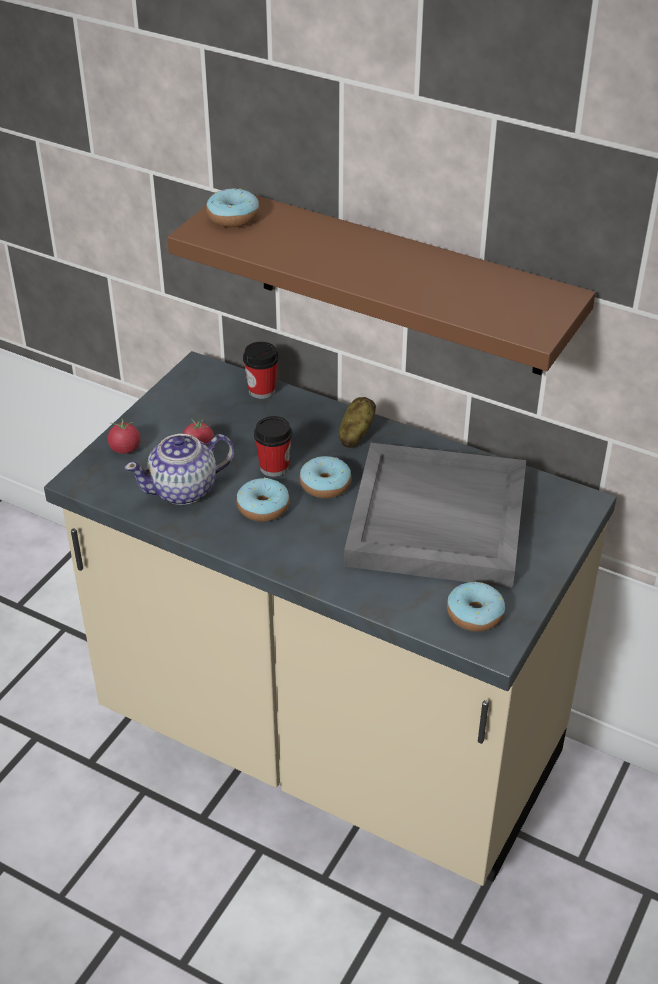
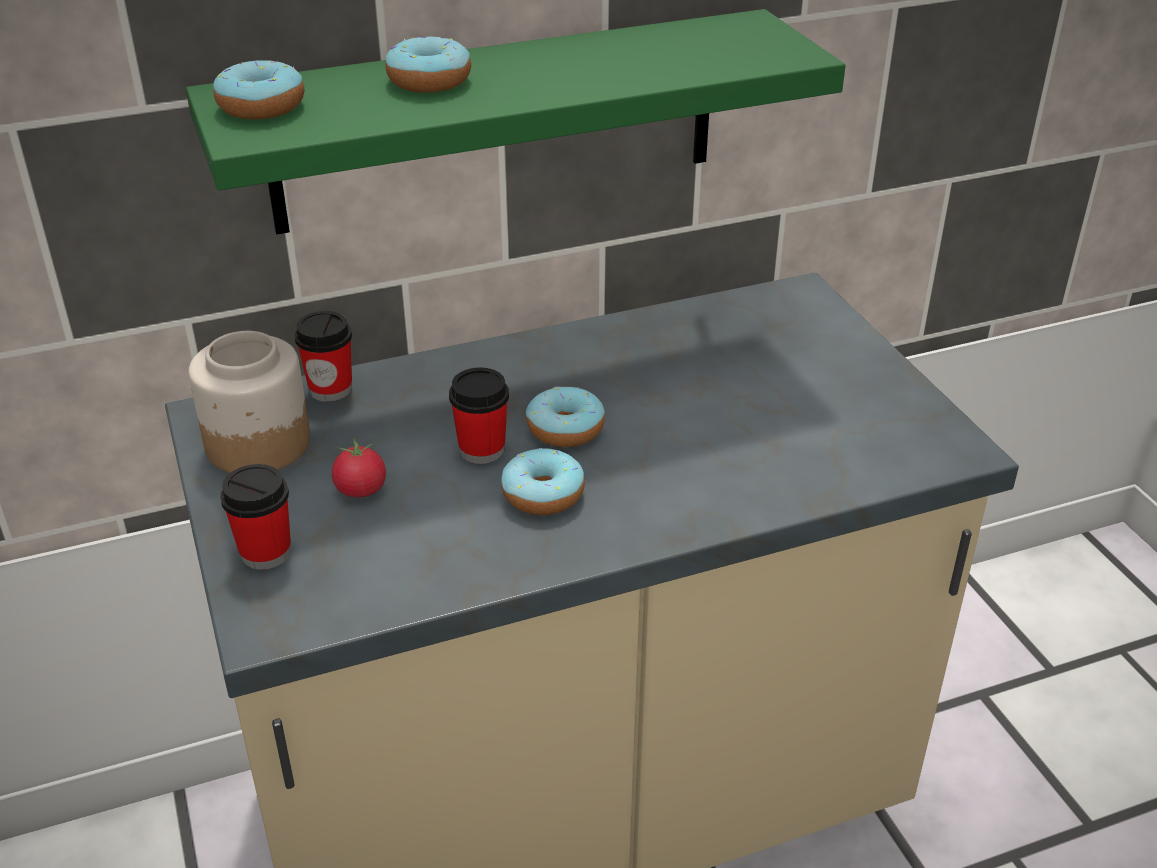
camera: 50 degrees left, 5 degrees down
(125, 449) = (265, 552): tomato -> cup
(184, 490) = (422, 541): teapot -> none
(194, 396) = (256, 444): none -> jar
(355, 434) = (508, 366): potato -> none
(399, 283) = (497, 122): brown shelf -> green shelf
(435, 521) = (723, 388): grey tray -> none
(475, 614) = (901, 438): donut -> donut (429, 81)

